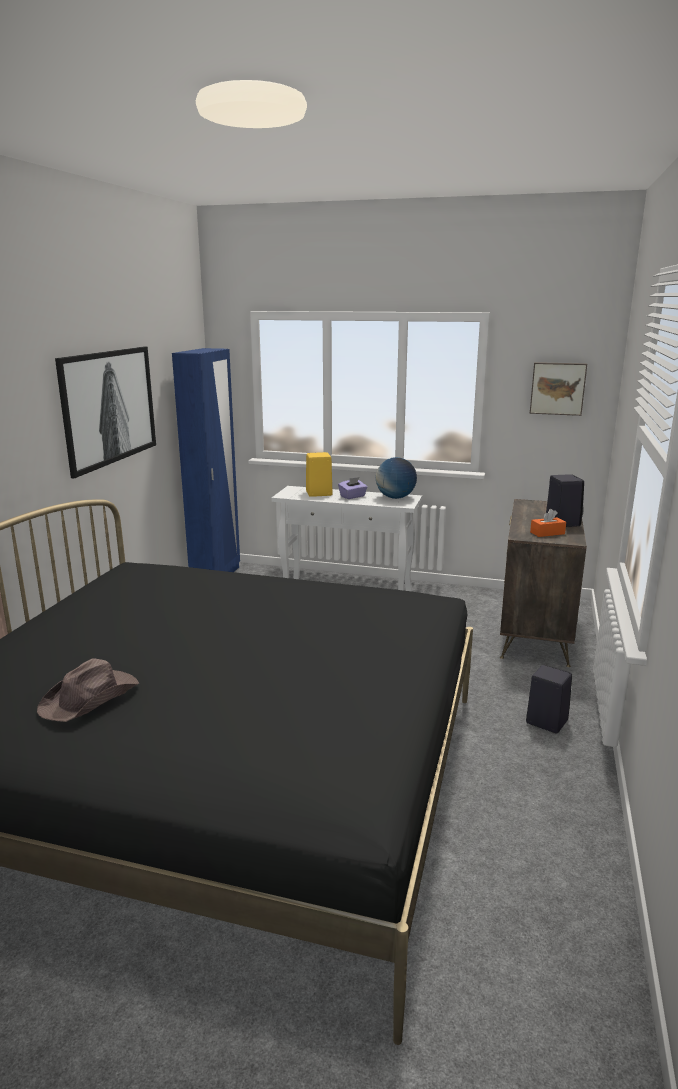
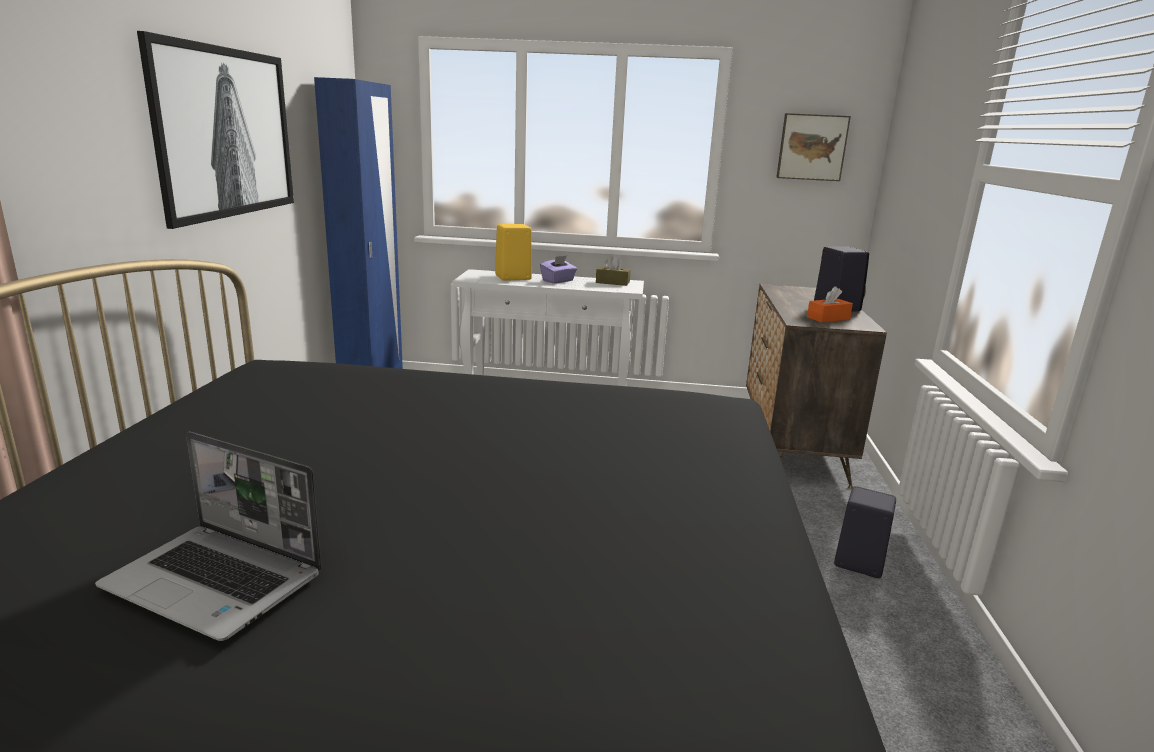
camera: 10 degrees left, 0 degrees up
(91, 698) = (217, 582): brown hat -> laptop
(395, 497) = (612, 282): globe -> brown tissue box

